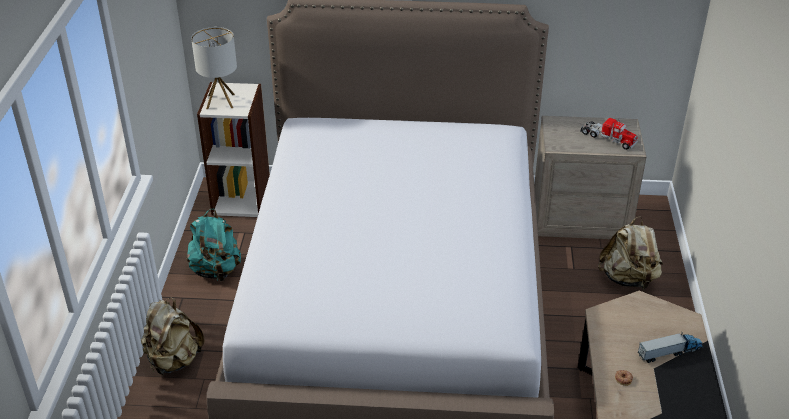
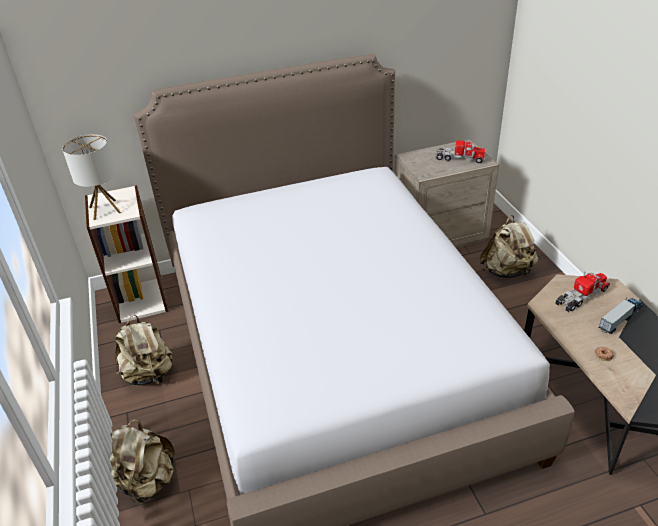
camera: 20 degrees left, 0 degrees up
(216, 270) = (149, 374): turquoise backpack -> beige backpack
(647, 319) = (581, 296): none -> toy truck

